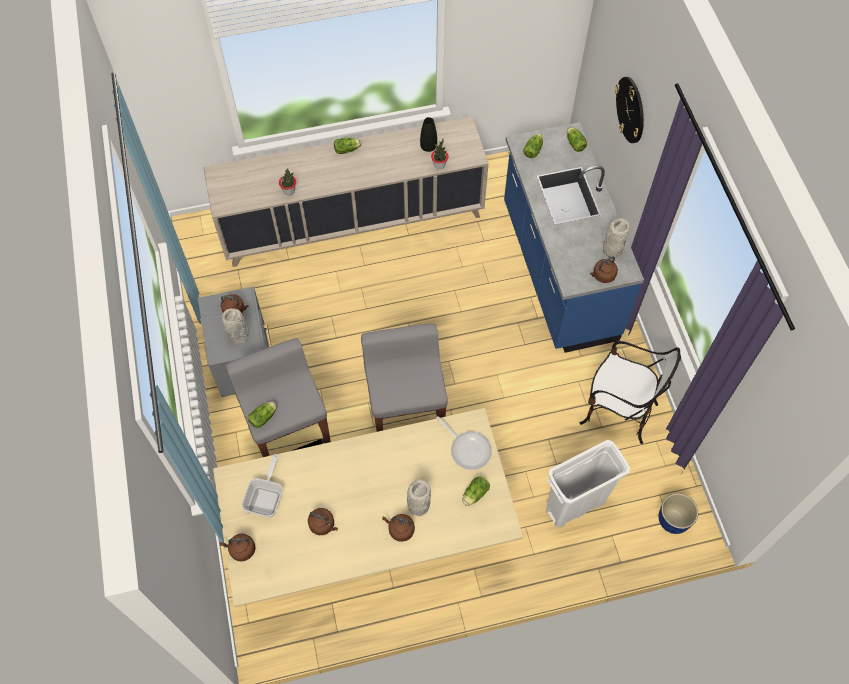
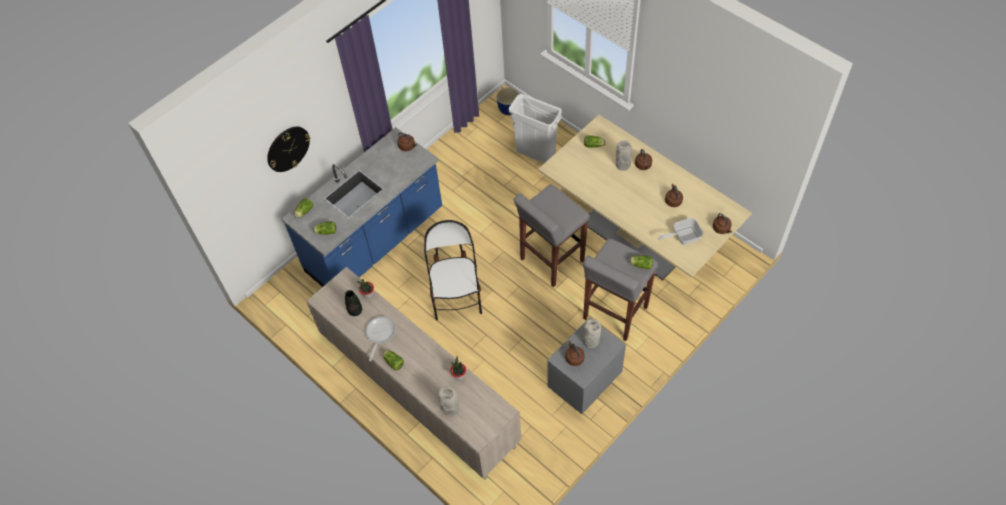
camera: 120 degrees left, 5 degrees down
(468, 449) = (570, 162): frying pan -> frying pan (380, 334)
(611, 250) = (384, 151): grey vase -> grey vase (451, 409)
(618, 411) = (458, 162): chair -> chair (456, 297)

